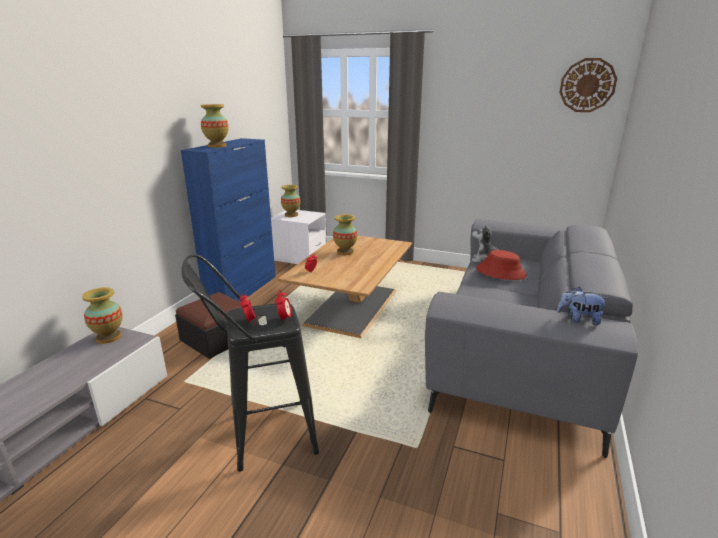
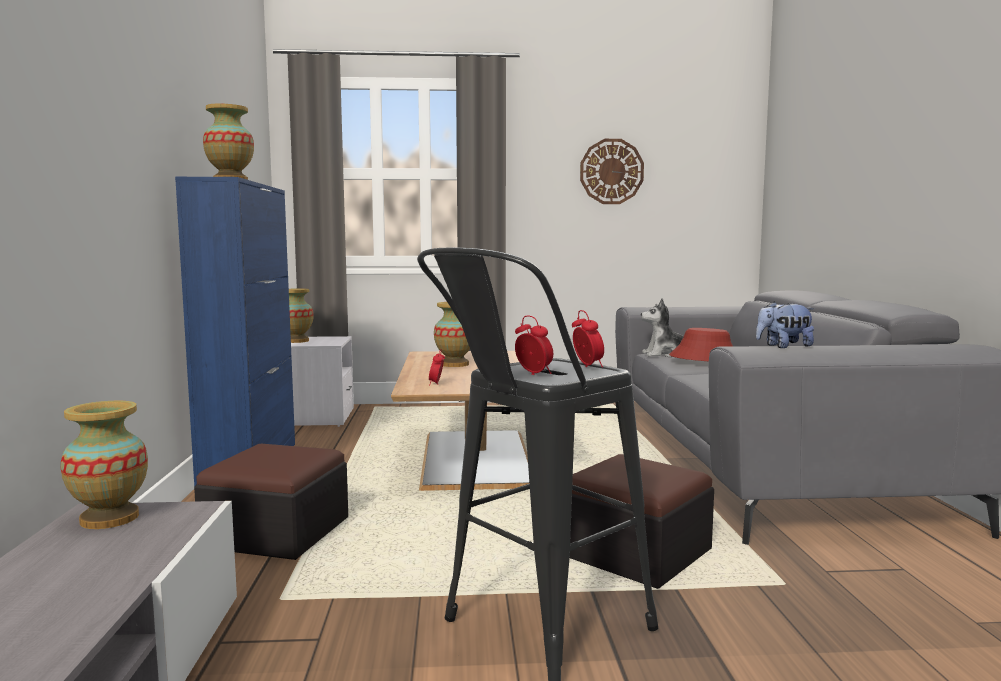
camera: 25 degrees left, 15 degrees down
(363, 399) = (634, 552): none -> ottoman
(579, 319) = (921, 345): plush toy -> plush toy (783, 346)
(587, 85) = (717, 132): wall clock -> wall clock (611, 171)

